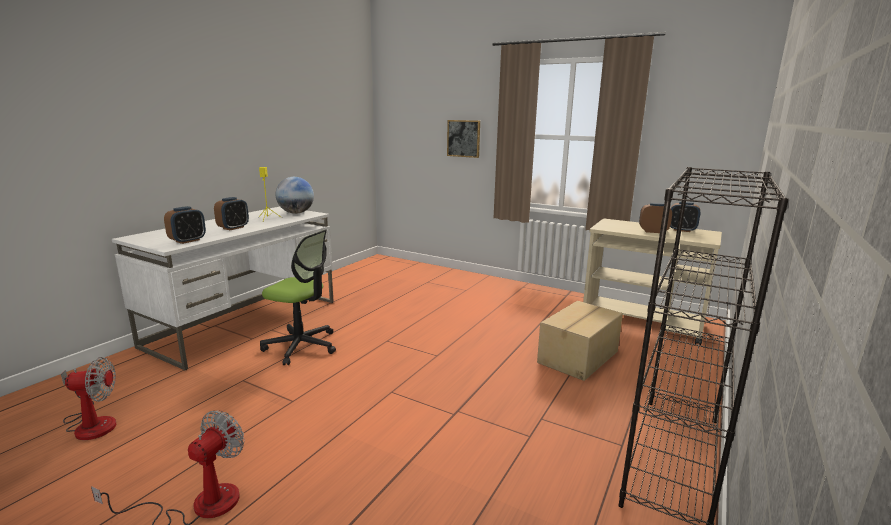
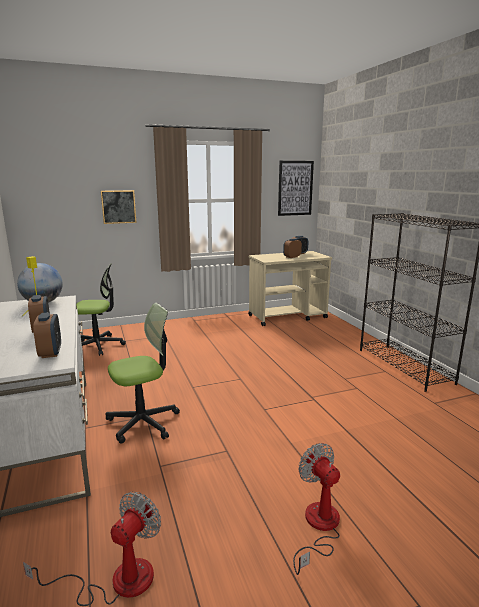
camera: 50 degrees left, 0 degrees up
(402, 278) = (98, 345): none -> office chair
(579, 357) = (300, 345): cardboard box -> none
(713, 126) = (295, 188): none -> picture

